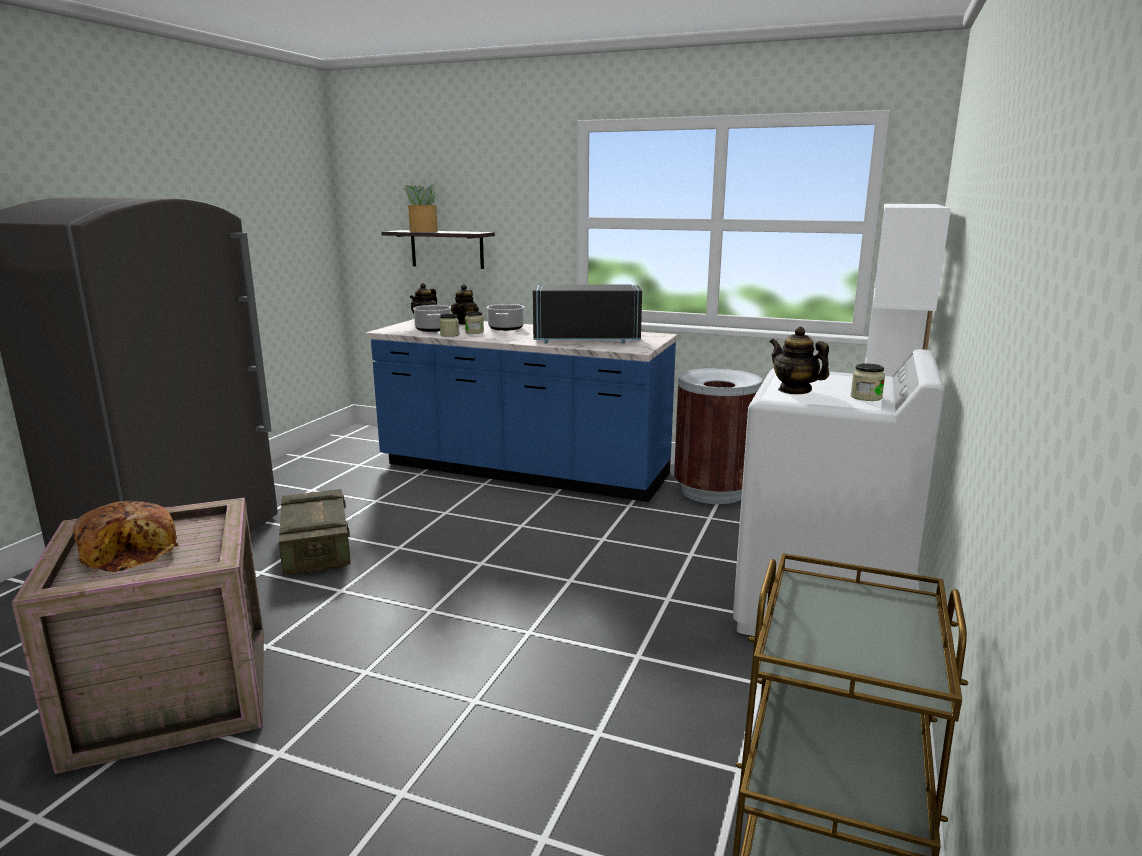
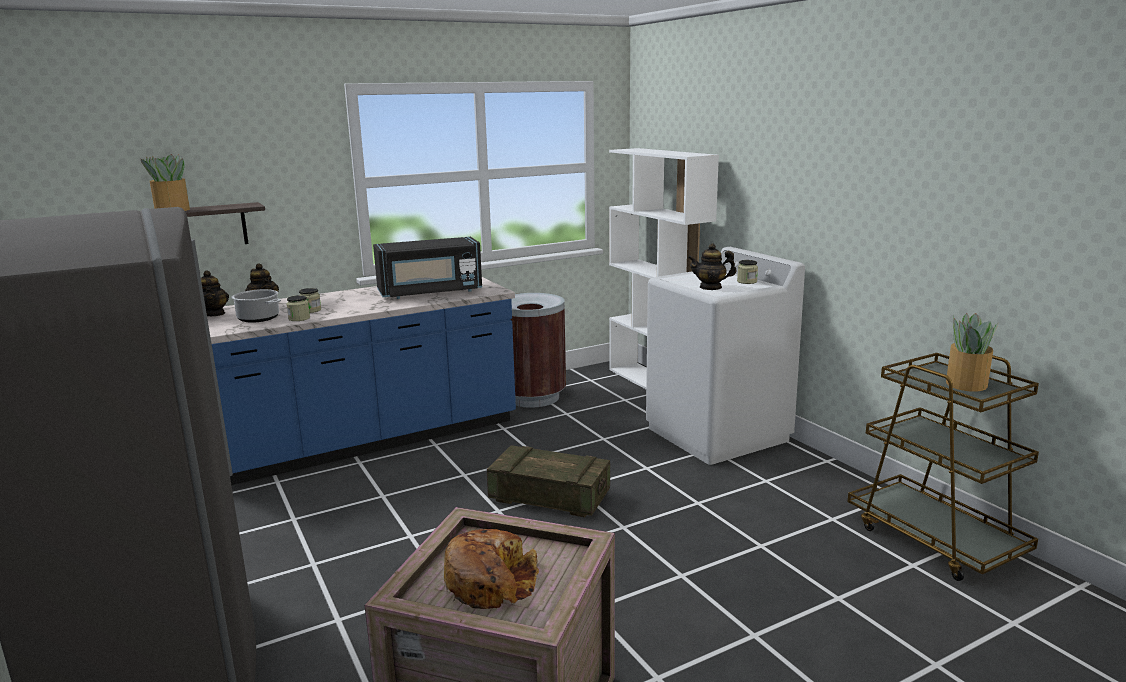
camera: 50 degrees left, 0 degrees up
(316, 548) = (340, 576): crate -> crate (549, 497)
(505, 328) = (324, 300): cooking pot -> none
(586, 339) = (430, 292): black microwave -> black microwave turned 150 degrees counterclockwise
(867, 639) = (966, 384): none -> potted plant

